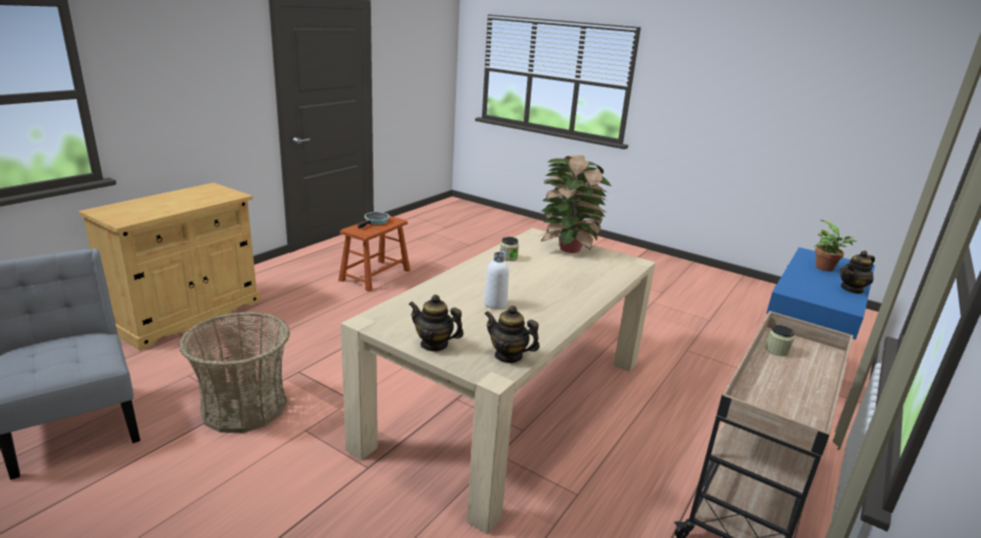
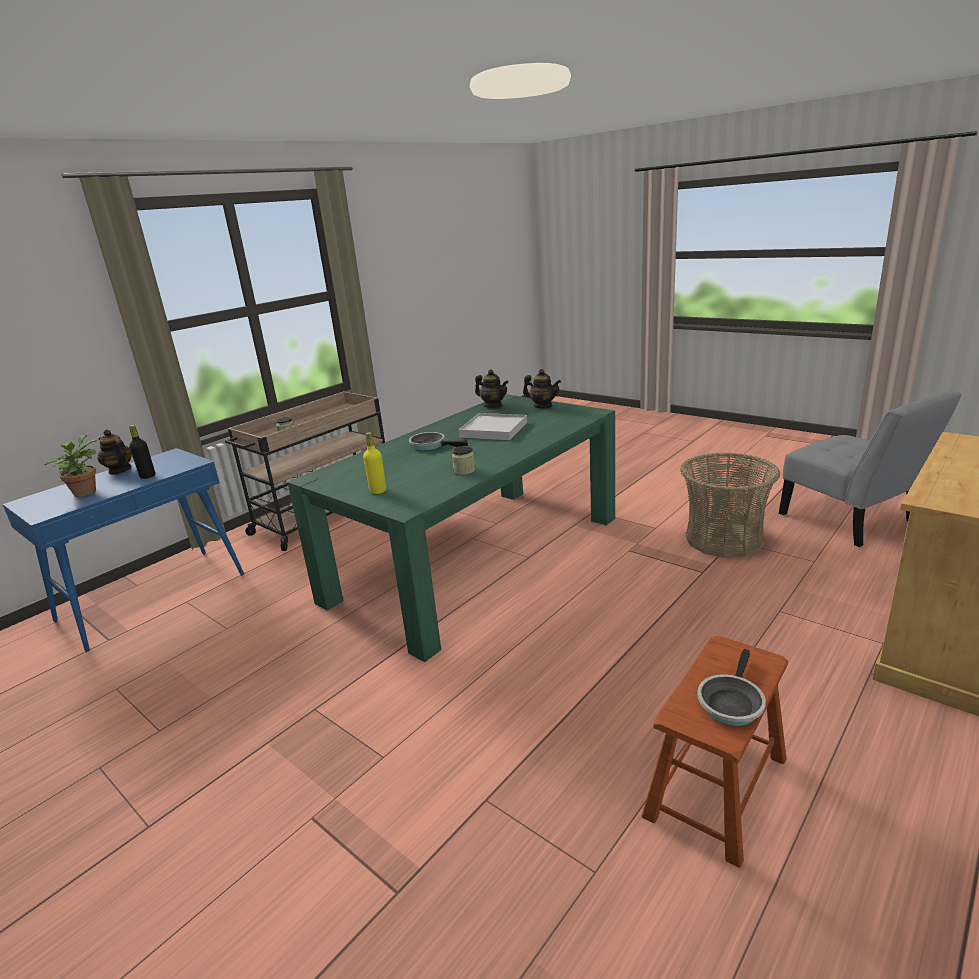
camera: 170 degrees left, 0 degrees up
(495, 304) = (493, 429): white bottle -> white tray
(509, 402) = (477, 557): beige dining table -> green dining table
(556, 288) = (431, 445): none -> frying pan
(568, 248) = (378, 490): potted plant -> yellow bottle
(804, 279) = (147, 476): none -> black bottle
(852, 289) = (120, 470): teapot -> teapot turned 120 degrees counterclockwise

